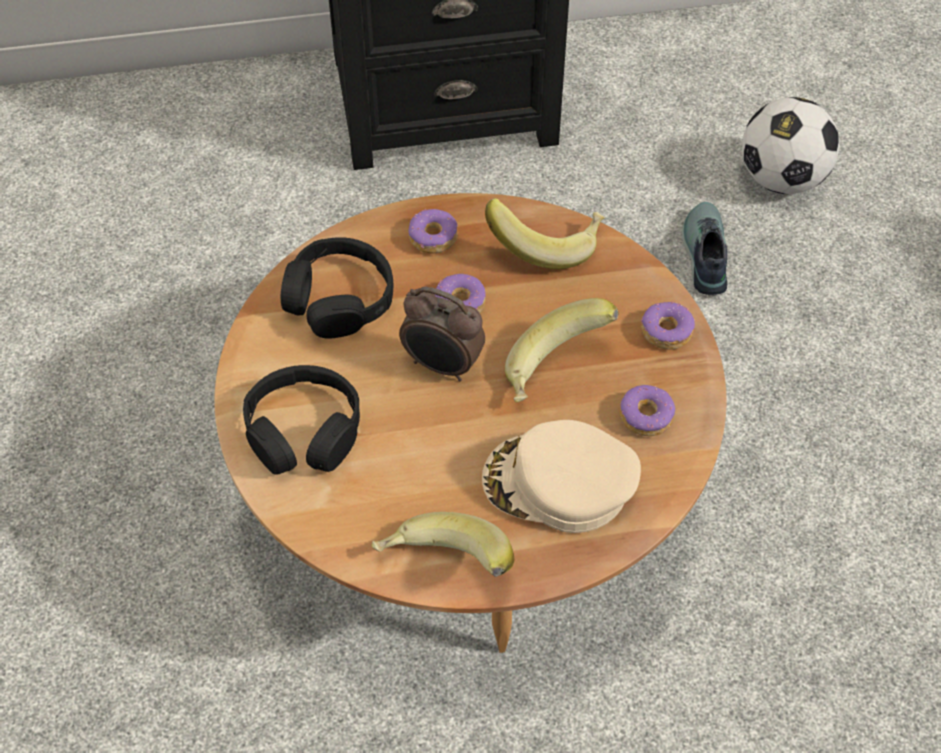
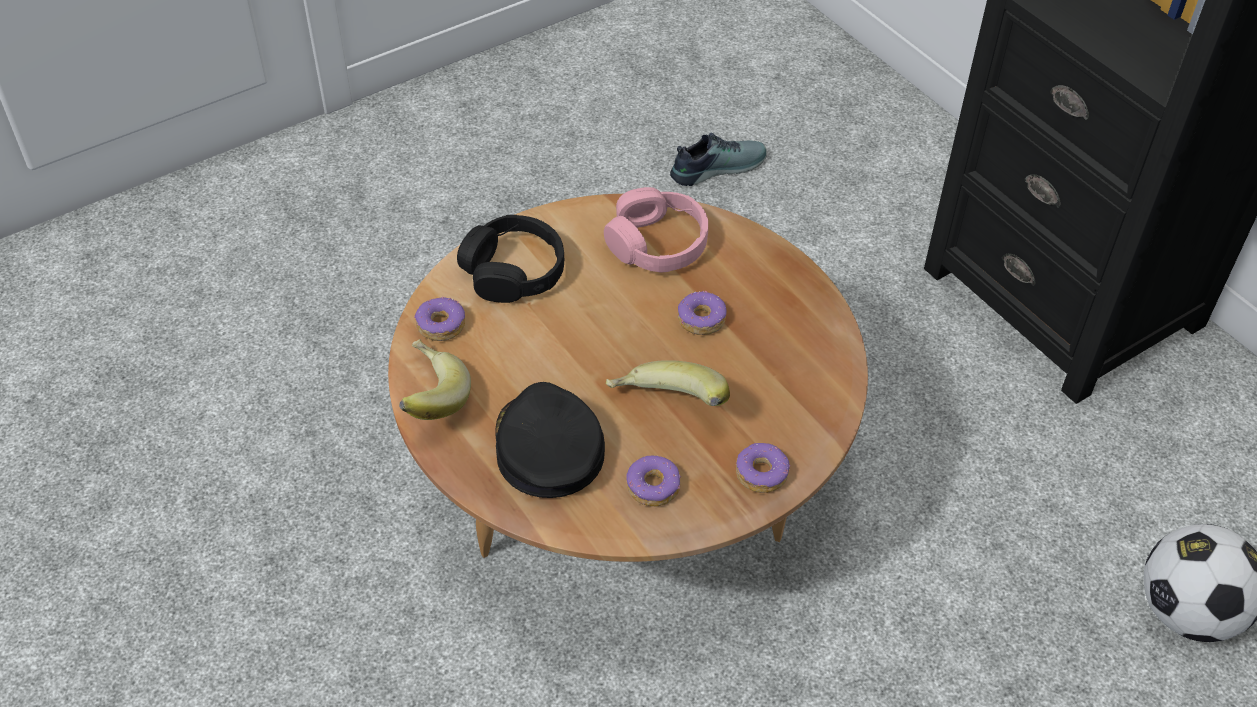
camera: 65 degrees right, 5 degrees down
(339, 299) = (657, 243): black headphones -> pink headphones
(432, 238) = (762, 277): donut -> donut (440, 325)
(442, 366) = (627, 331): alarm clock -> none
(546, 244) = (808, 355): banana -> none
(559, 484) = (547, 447): beige cap -> black cap
(703, 254) = (1024, 571): shoe -> shoe (716, 167)

